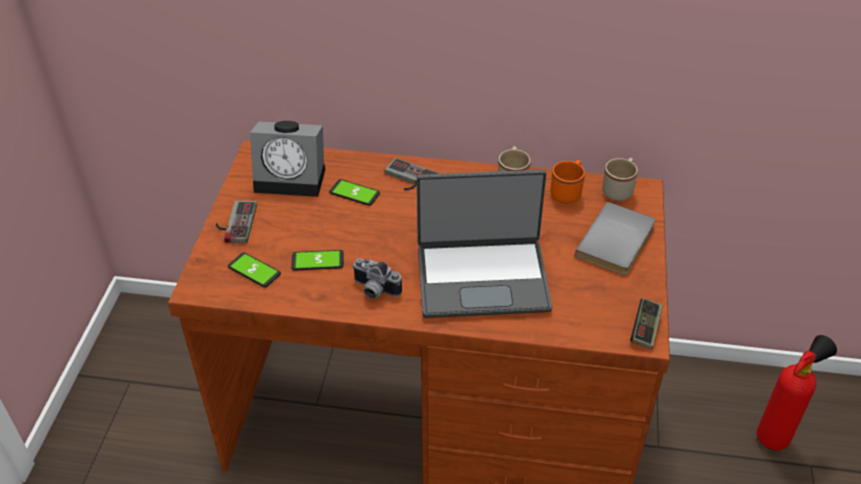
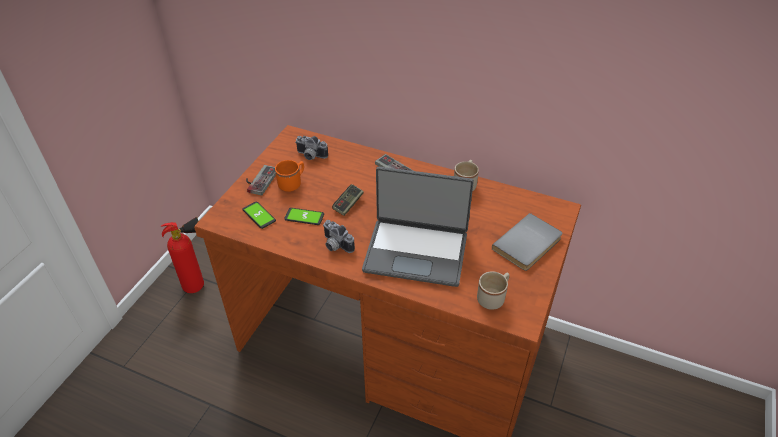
camera: 15 degrees right, 0 degrees up
(293, 178) = (310, 156): alarm clock -> camera
(354, 193) = (348, 174): phone -> none
(567, 192) = (503, 200): orange mug -> orange mug (292, 183)
(619, 189) = (544, 205): beige mug -> beige mug (493, 297)
(645, 329) = (526, 315): game controller -> game controller (348, 204)
(776, 435) = (647, 418): fire extinguisher -> fire extinguisher (199, 285)

